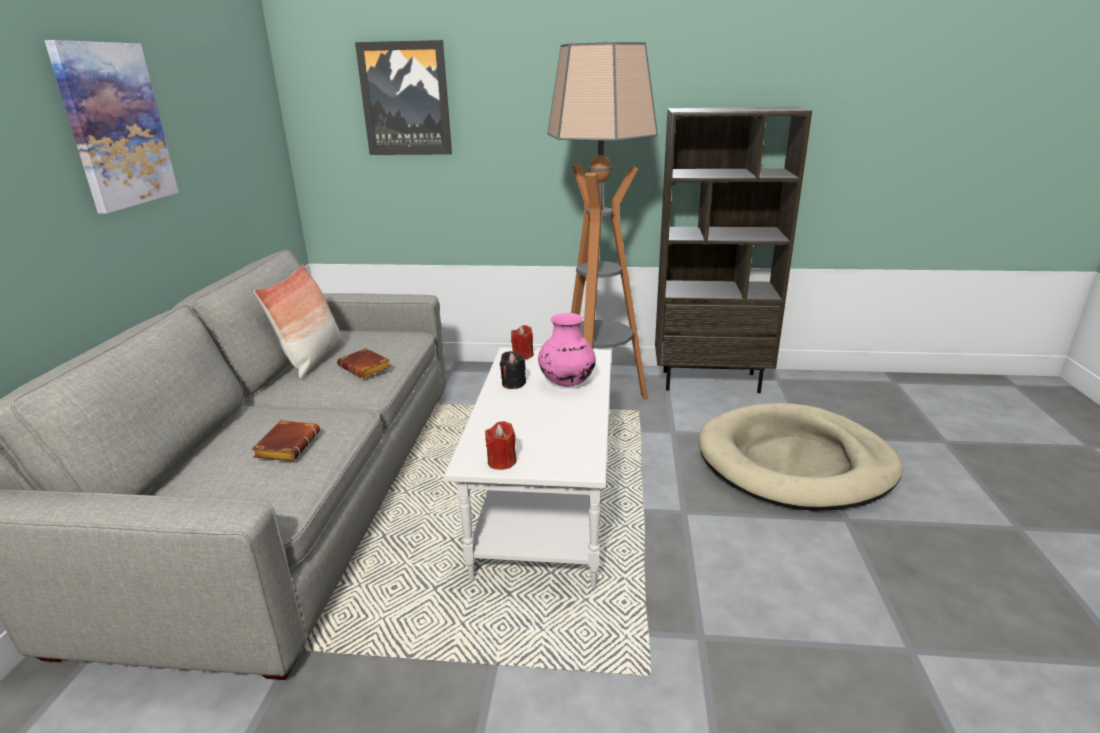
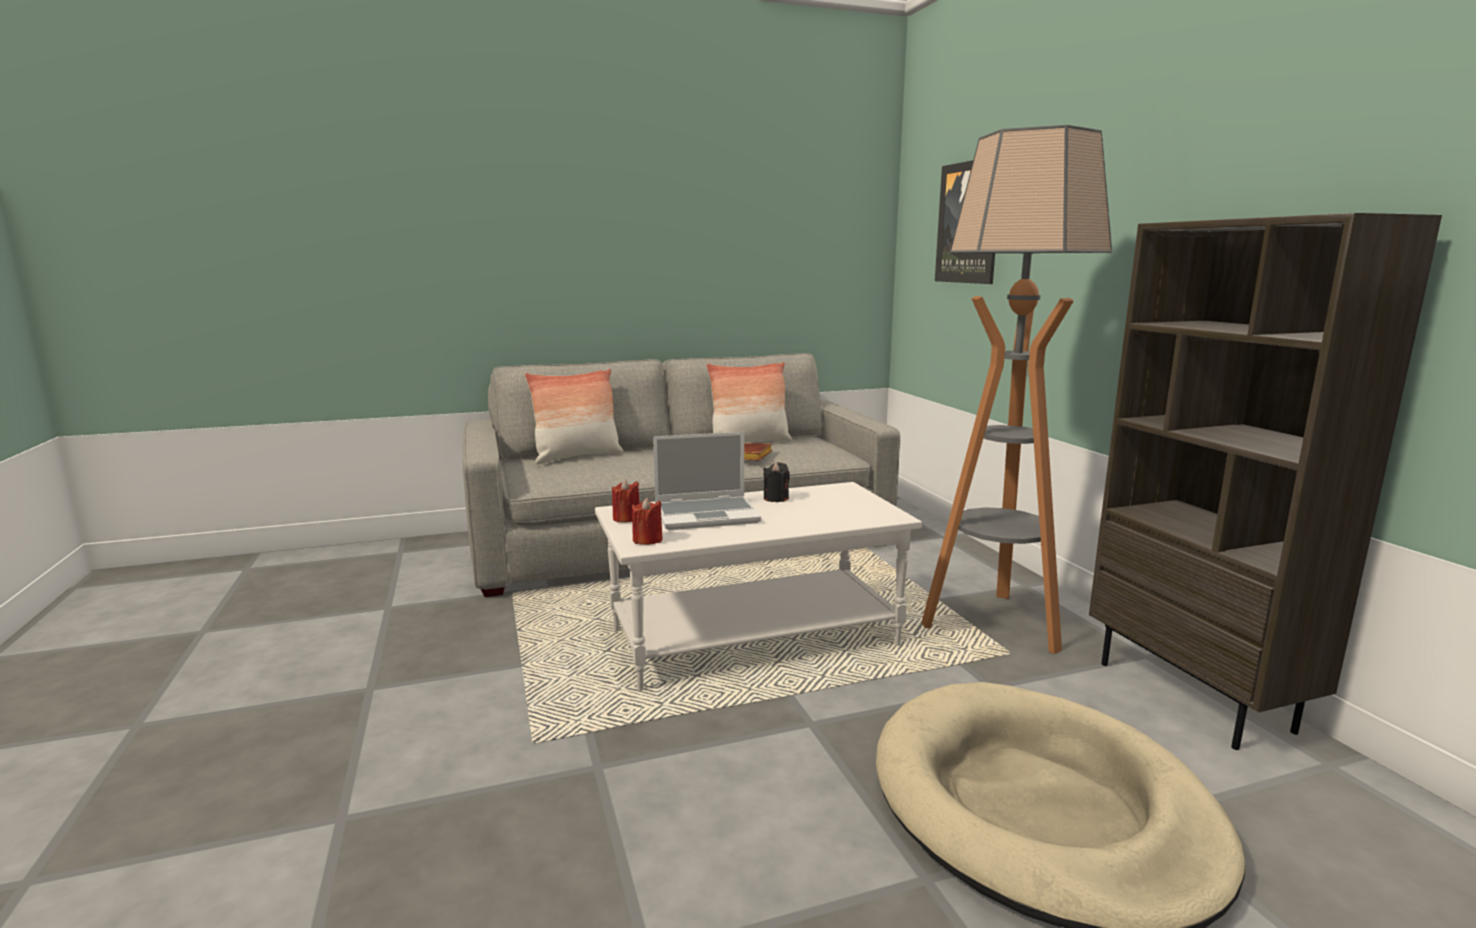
camera: 65 degrees right, 10 degrees down
(115, 126) = (673, 229): picture -> none
(205, 461) = (577, 456): none -> pillow
(287, 445) = (609, 466): brown book -> none
(523, 355) = (845, 491): red candle -> red candle (647, 540)
(528, 420) = (707, 515): none -> laptop
(566, 383) = (804, 515): pink vase -> none

